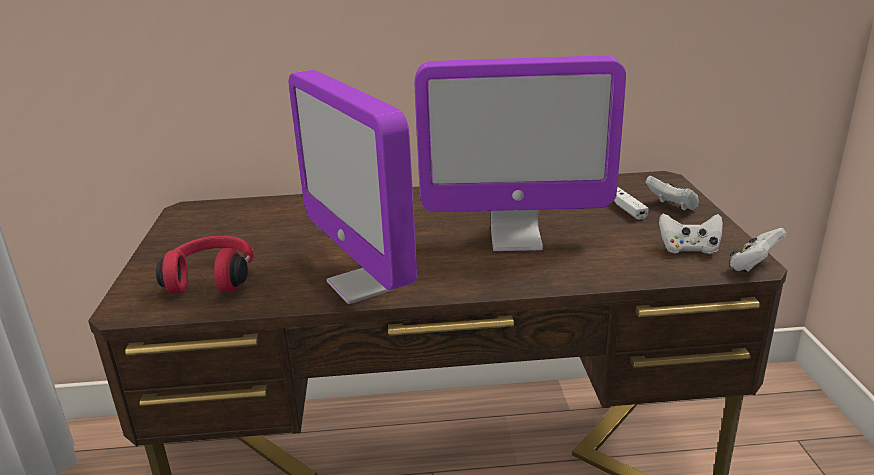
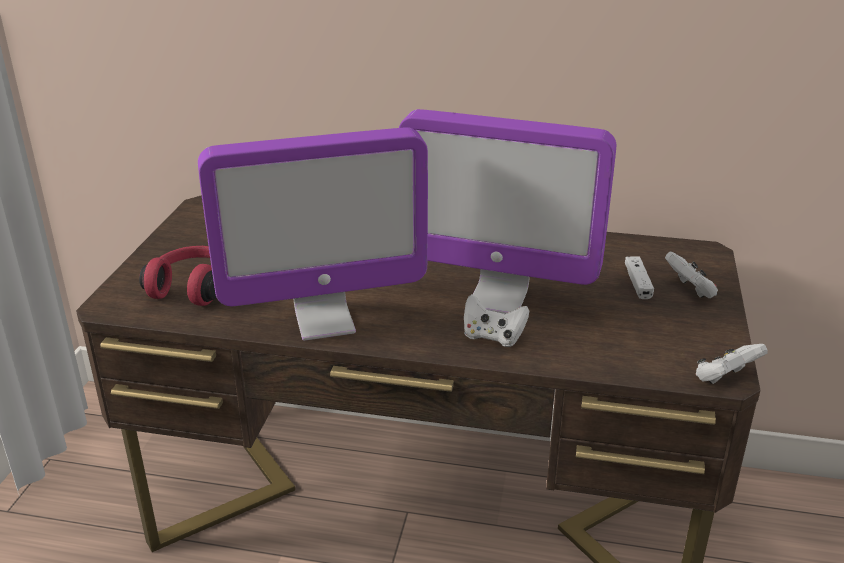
camera: 15 degrees right, 5 degrees up
(364, 284) = (324, 321): monitor -> monitor turned 90 degrees counterclockwise
(689, 249) = (670, 345): white game controller -> white game controller (493, 337)

